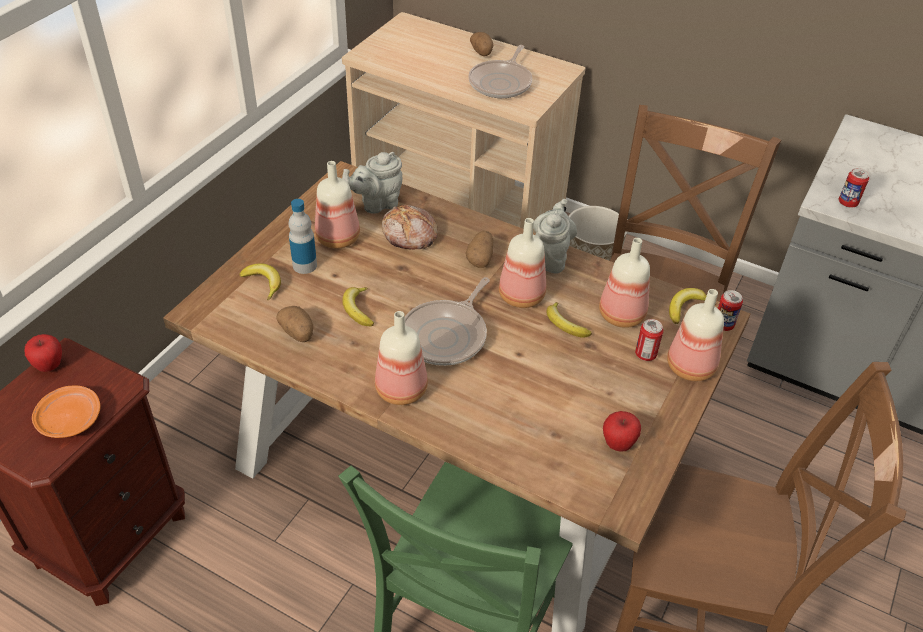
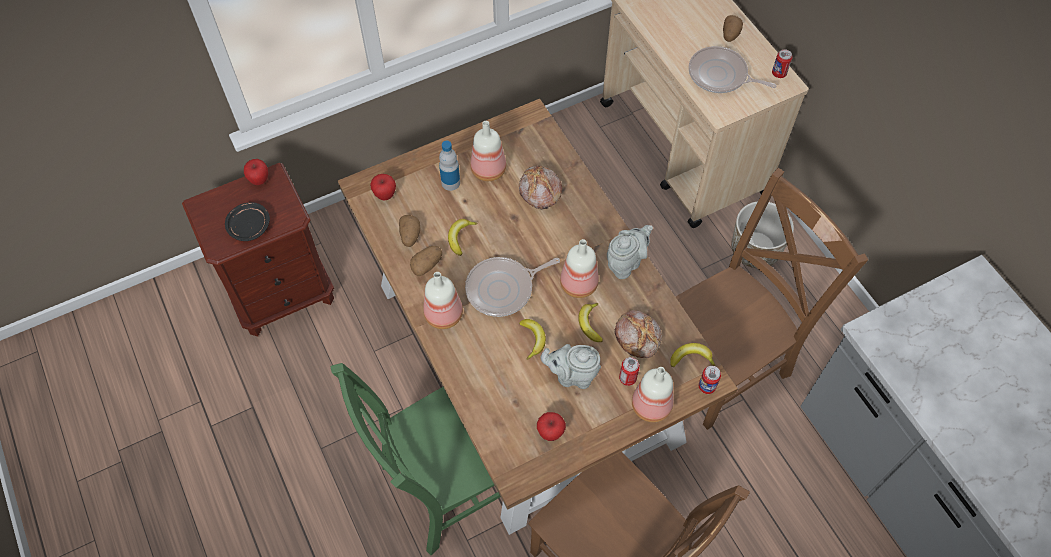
camera: 35 degrees right, 15 degrees up
(69, 419) = (249, 226): orange plate -> black plate
(235, 307) = (385, 195): none -> apple
(263, 283) = (415, 184): banana -> banana (533, 339)
(376, 204) = (537, 152): grey teapot -> grey teapot (572, 375)
(480, 258) = (575, 237): potato -> potato (427, 265)
(501, 83) = (720, 76): frying pan -> frying pan turned 60 degrees clockwise
(621, 314) = (638, 336): bottle -> bread
(847, 203) = (886, 342): can -> can (779, 73)

